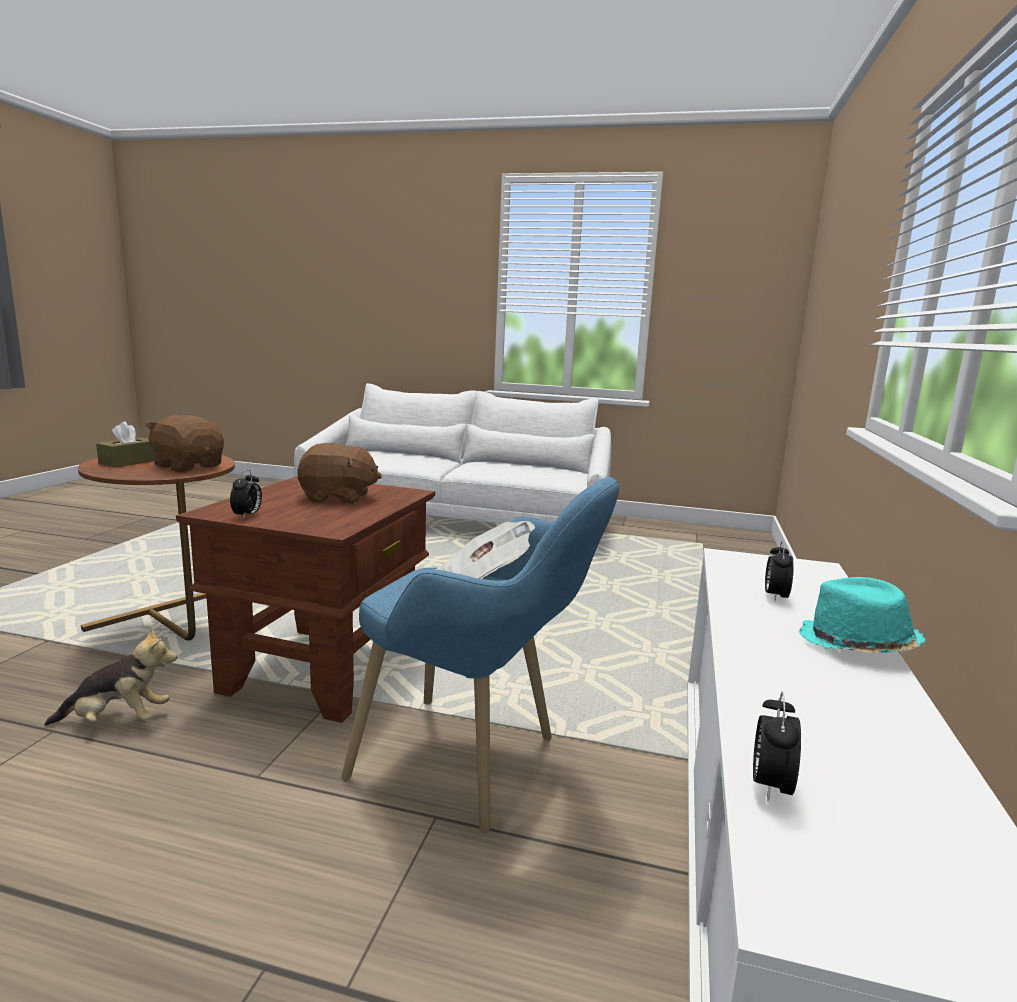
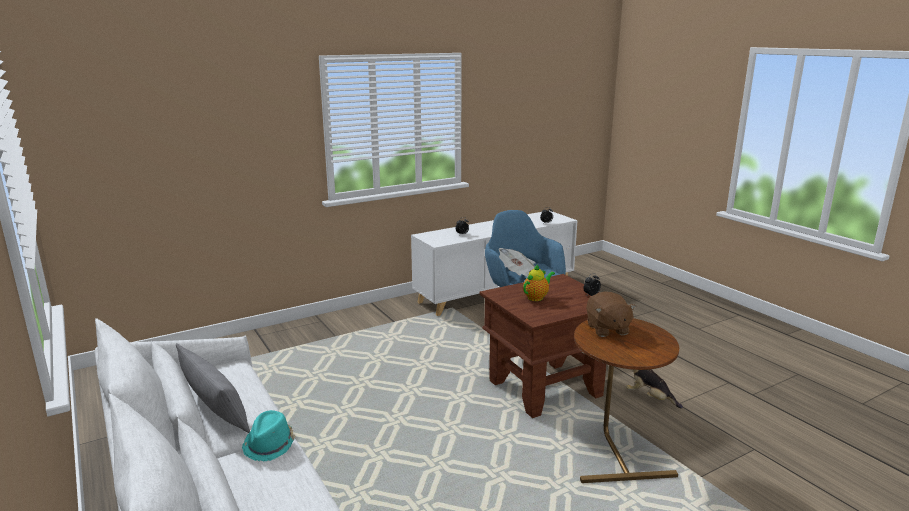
camera: 135 degrees left, 5 degrees up
(129, 462) = (645, 346): brown tissue box -> none
(338, 498) = (536, 297): brown plush toy -> teapot
(507, 466) = (215, 410): none -> grey pillow
(855, 645) = (477, 226): turquoise hat -> turquoise hat (270, 445)

